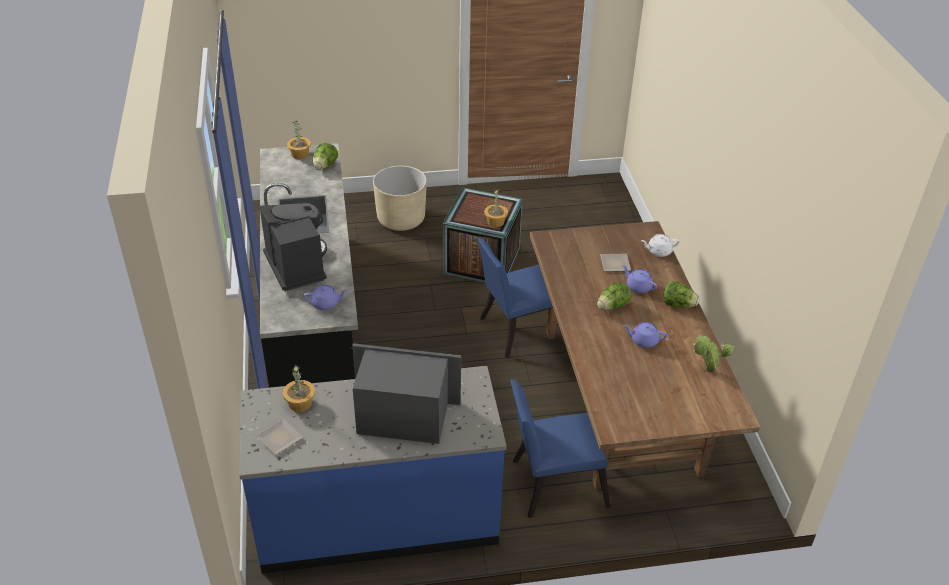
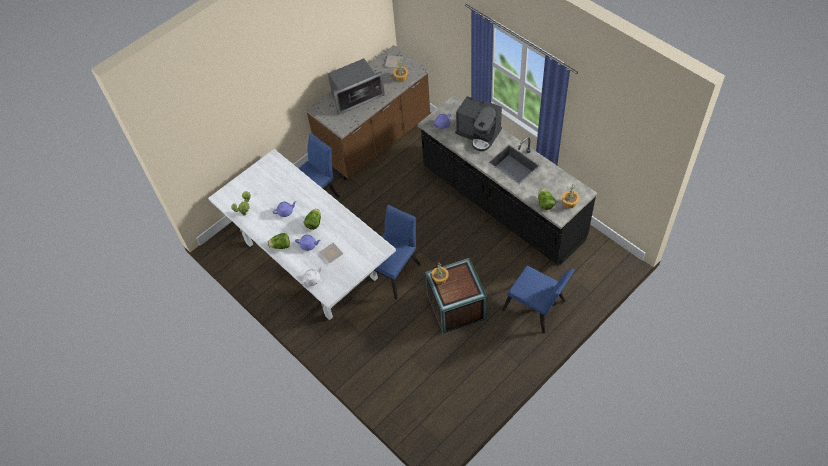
camera: 150 degrees right, 15 degrees up
(377, 517) = (376, 140): blue counter -> brown counter
(401, 219) = (536, 308): beige planter -> blue chair
(620, 400) = (309, 259): brown dining table -> white dining table

